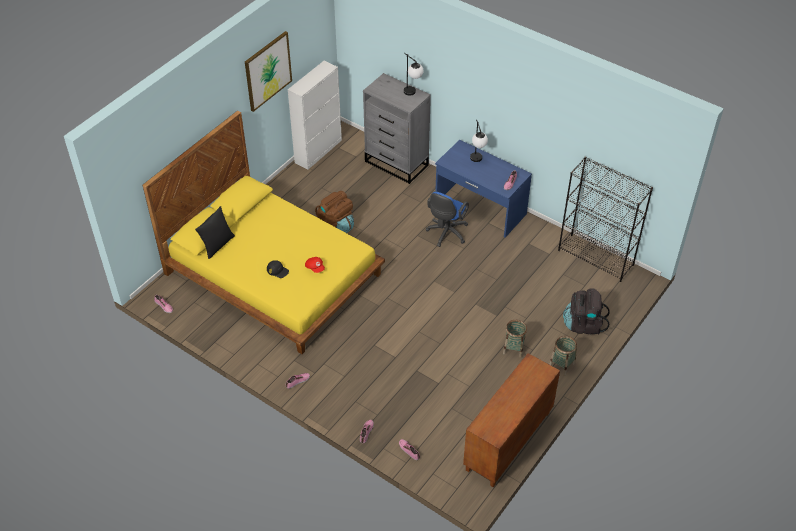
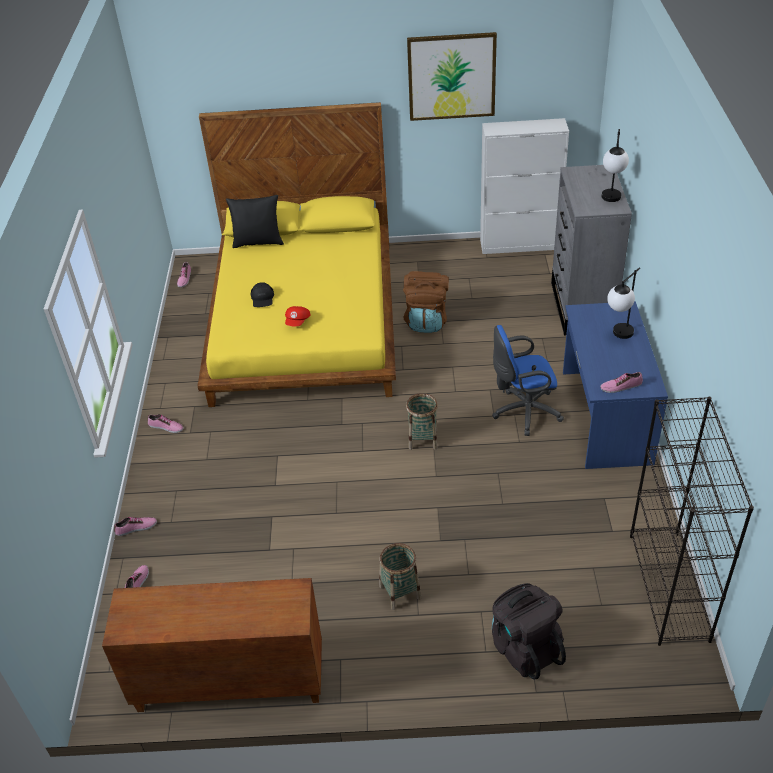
camera: 55 degrees right, 5 degrees down
(562, 364) = (423, 665): basket -> basket (423, 439)

